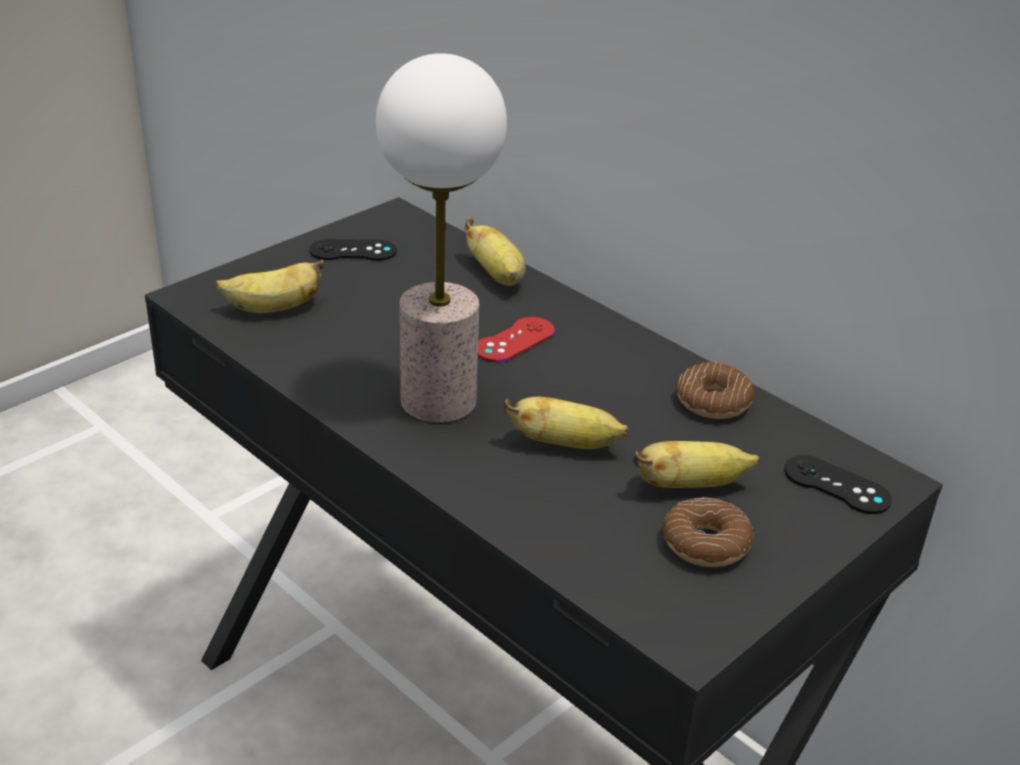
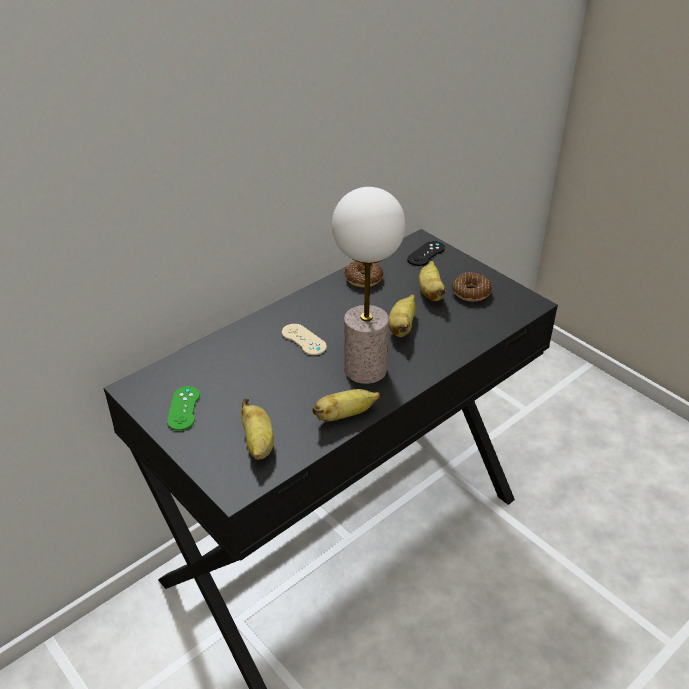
camera: 85 degrees left, 5 degrees up
(353, 251) = (183, 408): black game controller -> green game controller
(497, 276) = (228, 344): banana -> banana (344, 415)
(514, 340) = (304, 339): red game controller -> beige game controller

